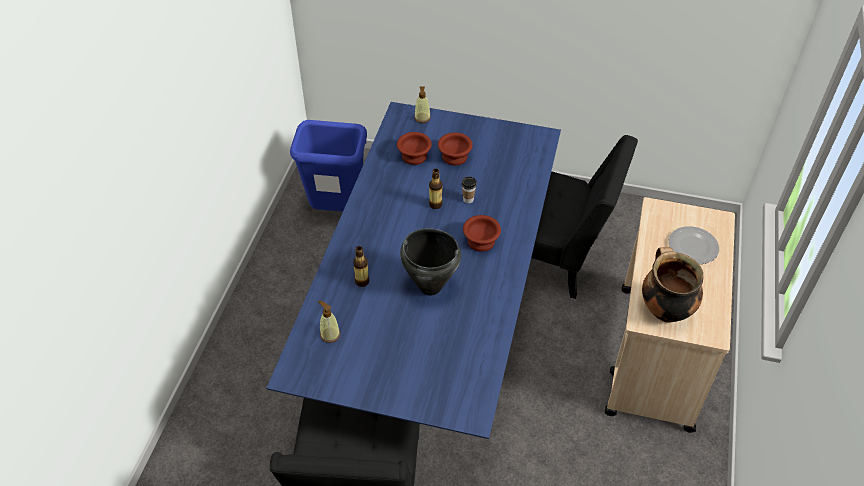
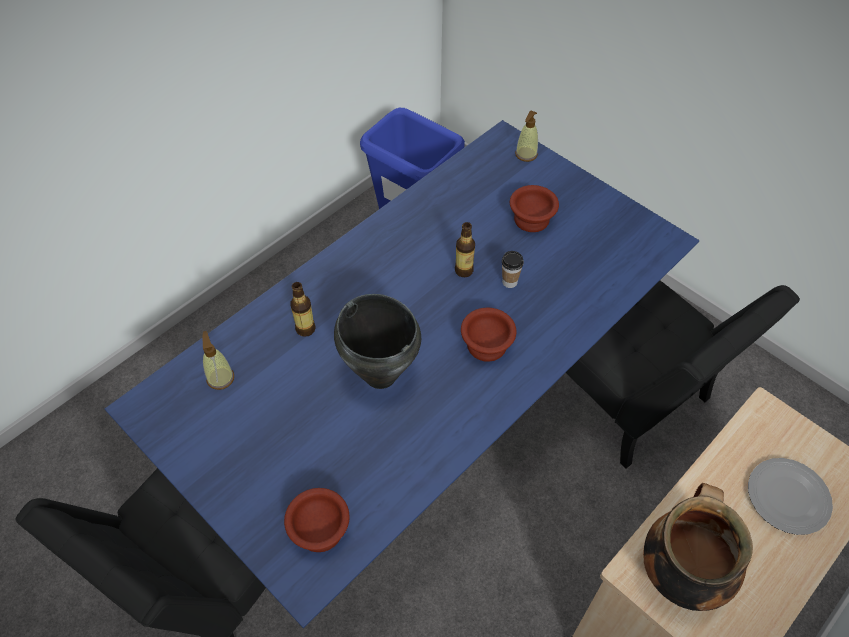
camera: 30 degrees right, 5 degrees up
(413, 155) = (482, 197): brown bowl -> brown bowl (320, 528)

